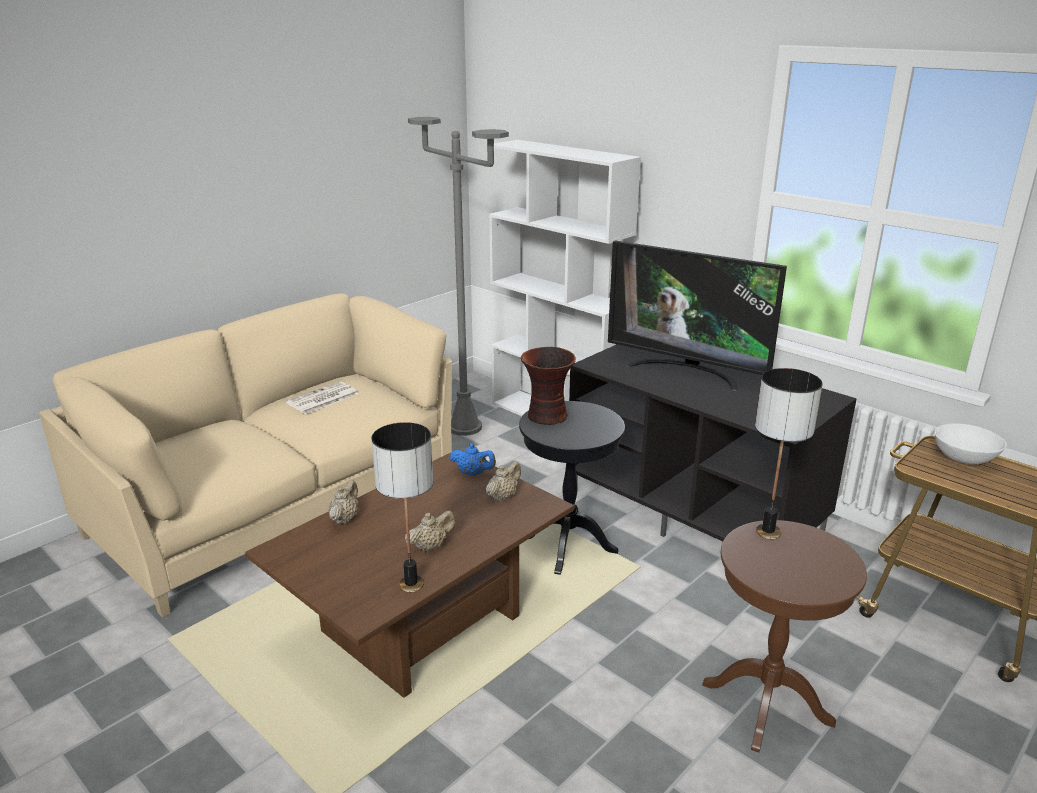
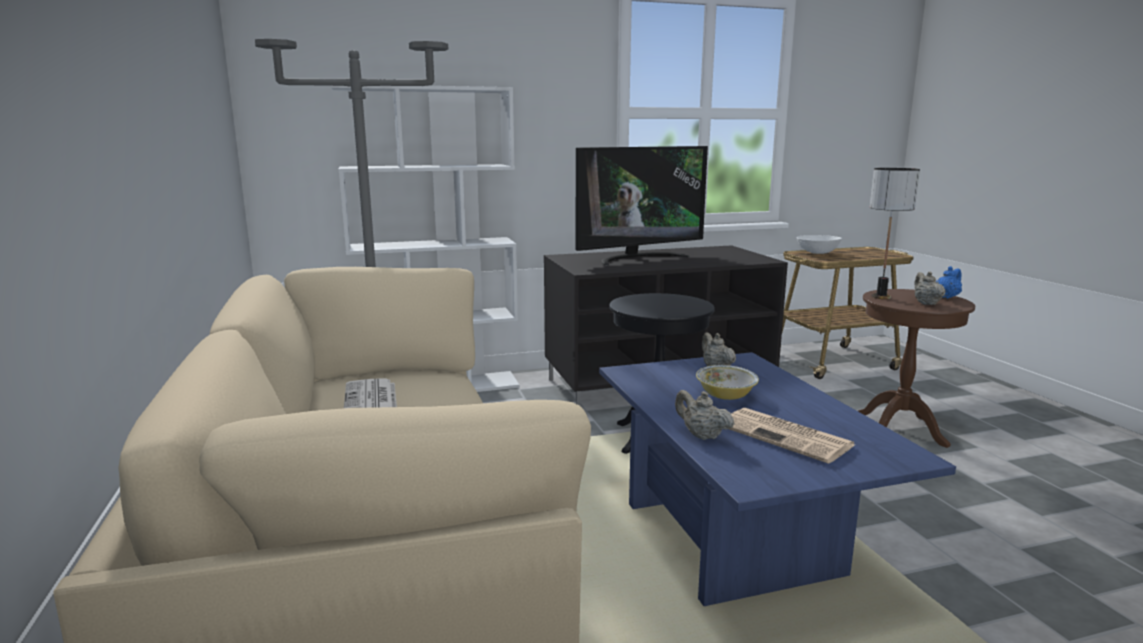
camera: 60 degrees left, 10 degrees down
(367, 553) = (787, 436): none -> newspaper
(411, 584) = (858, 427): table lamp -> none
(423, 628) = (737, 538): brown coffee table -> blue coffee table
(431, 546) = (789, 408): beige teapot -> beige teapot (925, 303)
(437, 513) = (725, 395): none -> bowl
(473, 473) = (660, 370): blue teapot -> blue teapot (946, 297)
(547, 417) = (639, 307): vase -> none

